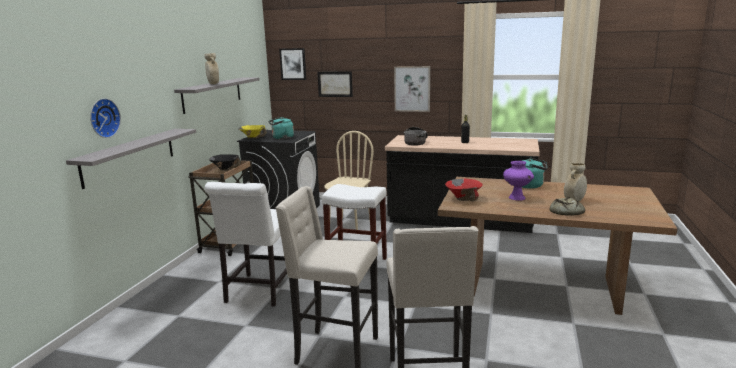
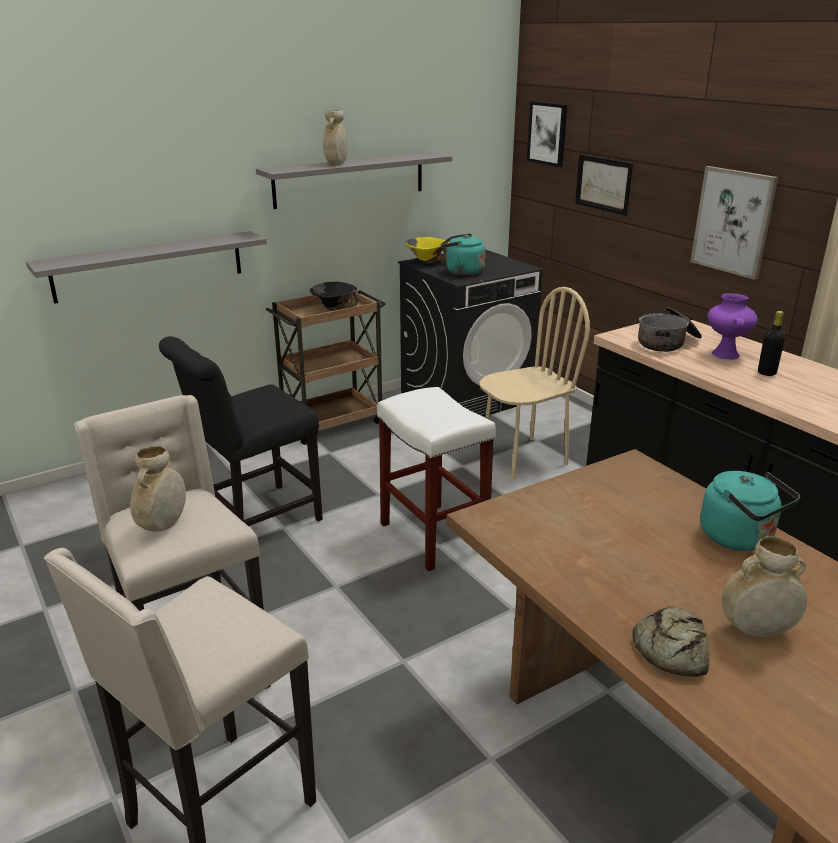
camera: 40 degrees right, 10 degrees up
(103, 118) = (99, 206): wall clock -> none
(258, 292) = (254, 520): white chair -> black chair
(335, 251) = (163, 525): none -> beige vase
(463, 199) = (536, 510): red bowl -> none
(516, 198) = (641, 556): purple vase -> purple vase (724, 354)

